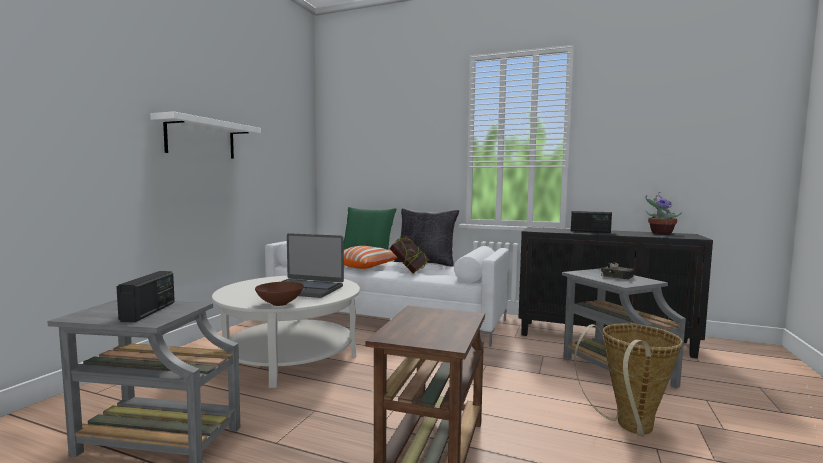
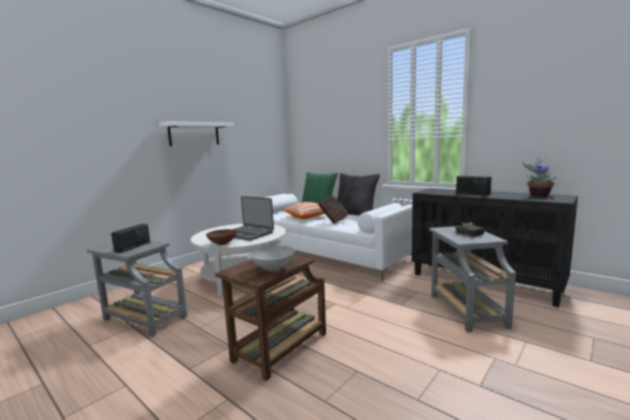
camera: 20 degrees right, 5 degrees up
(450, 327) = (274, 268): none -> grey bowl
(629, 428) = (432, 352): basket -> none

